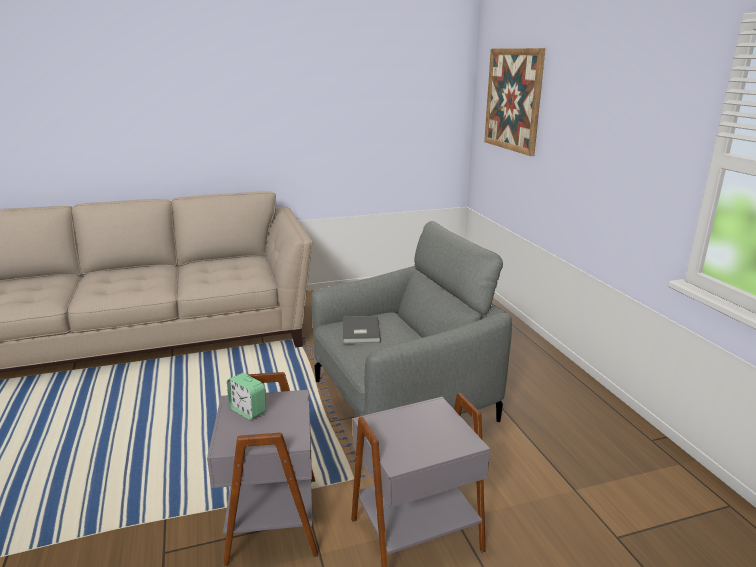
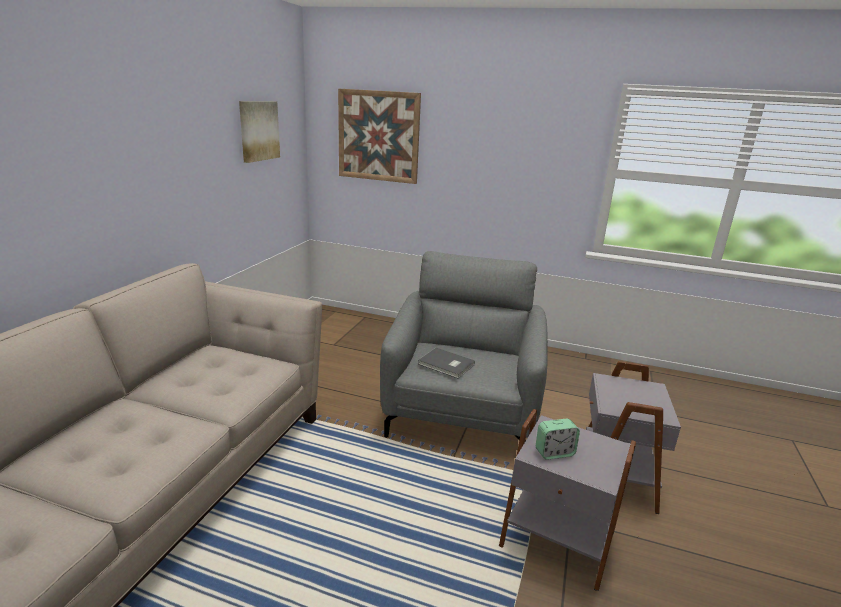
camera: 55 degrees left, 0 degrees up
(394, 91) = (258, 130): none -> picture

